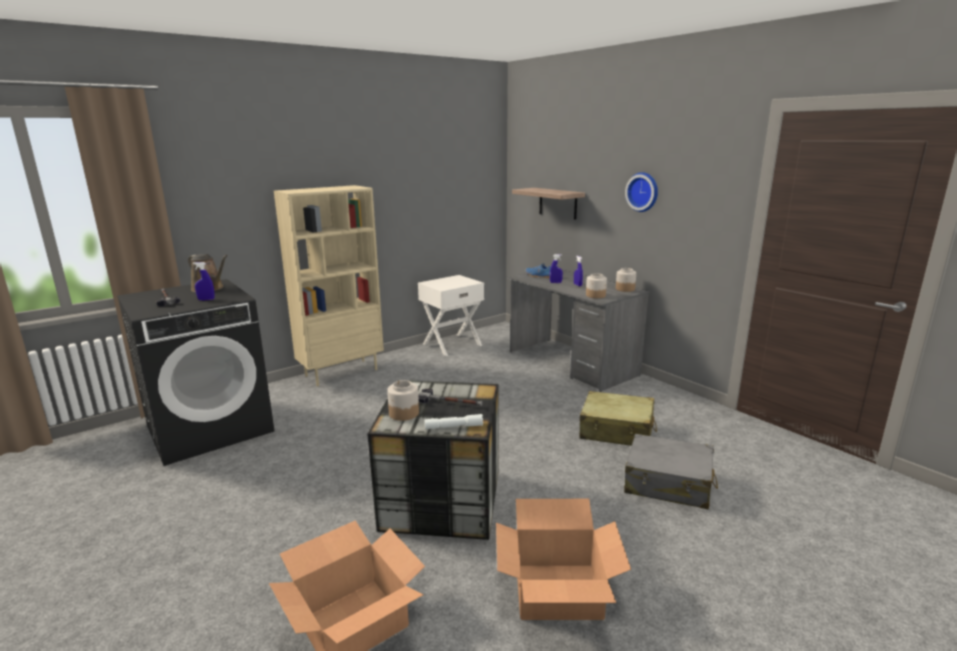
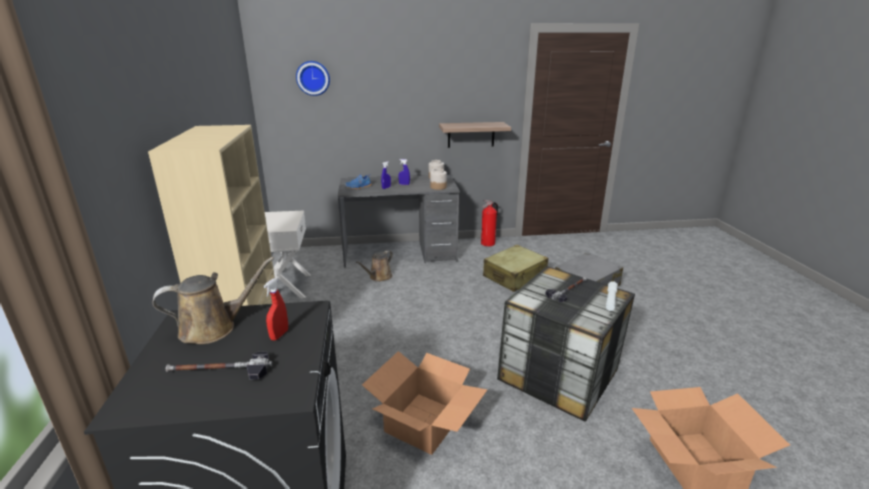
camera: 60 degrees left, 5 degrees up
(206, 299) = (279, 335): blue spray bottle -> red spray bottle
(403, 413) = (576, 313): jar -> none
(514, 369) = (379, 277): none -> brown watering can
(558, 203) = (336, 116): shelf -> shelf (471, 134)
(558, 592) = (678, 360): cardboard box -> cardboard box (425, 422)
(643, 192) = (433, 96): wall clock -> wall clock (313, 78)
(673, 396) = (488, 243): none -> fire extinguisher

